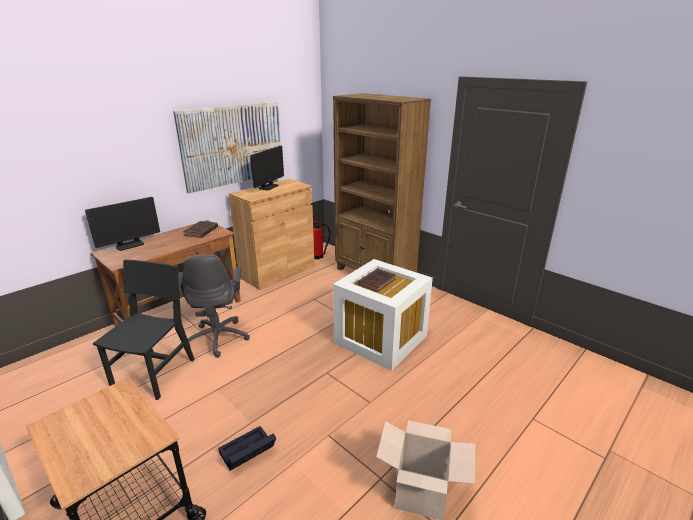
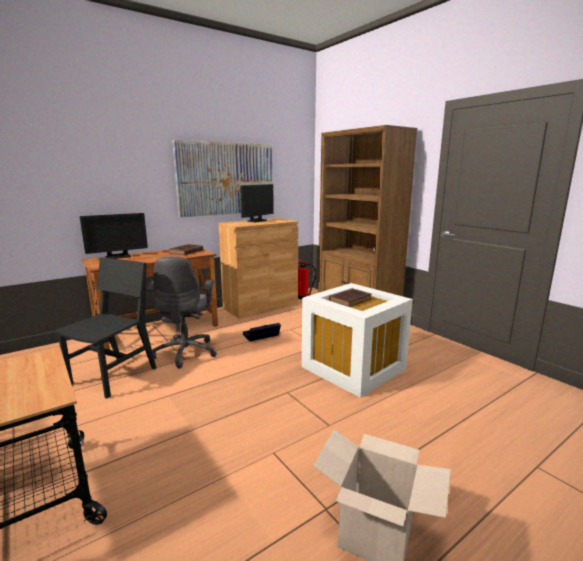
camera: 10 degrees right, 10 degrees down
(247, 453) = (176, 459): black storage box -> black storage box (261, 336)

